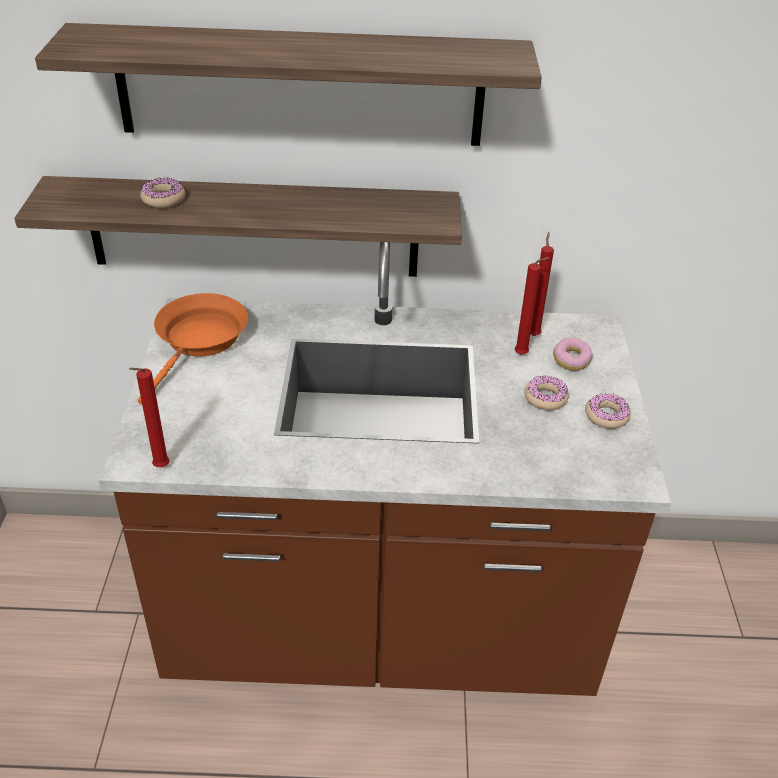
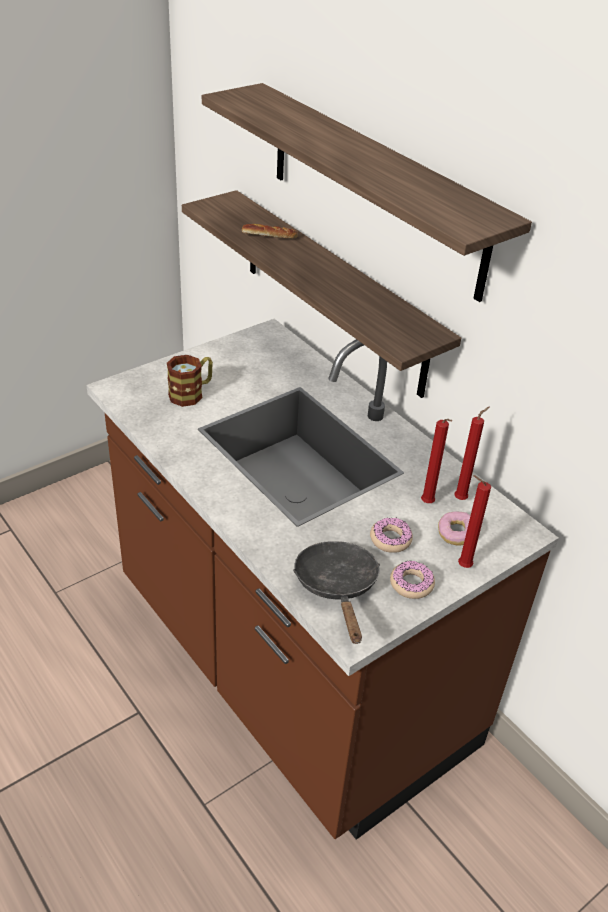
camera: 50 degrees right, 0 degrees up
(159, 468) = (118, 400): red candle -> red candle (462, 566)
(163, 199) = (269, 236): donut -> bread
(199, 341) = (248, 353): orange frying pan -> none
(214, 410) = (191, 393): none -> mug
(576, 459) = (337, 587): none -> black frying pan

